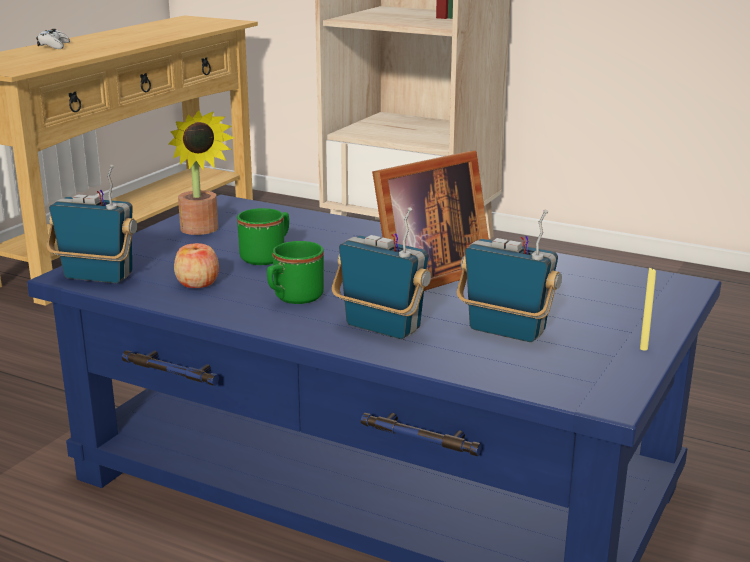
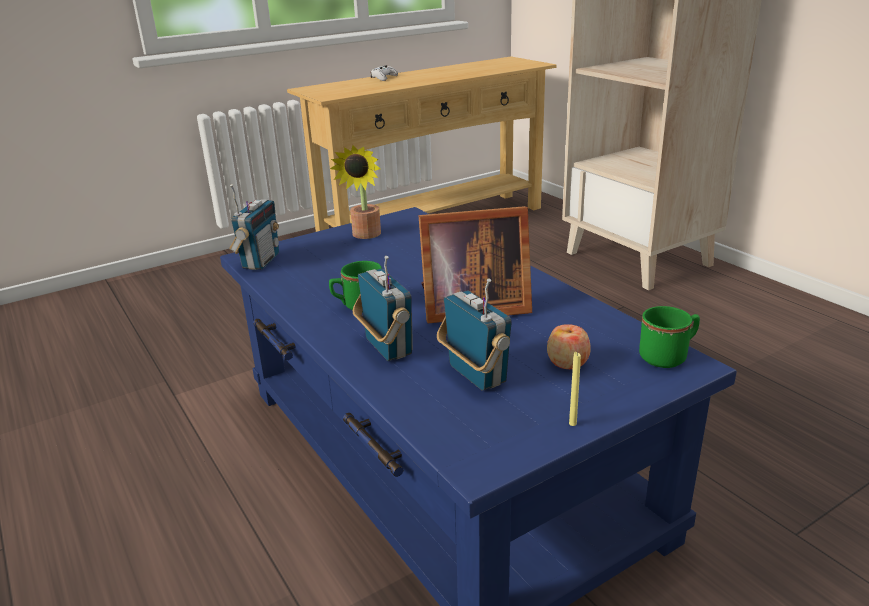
camera: 30 degrees right, 5 degrees up
(97, 277) = (260, 261): radio -> radio turned 60 degrees clockwise
(197, 283) = (312, 279): apple -> apple (567, 362)
(267, 256) = (383, 266): green mug -> green mug (668, 356)

